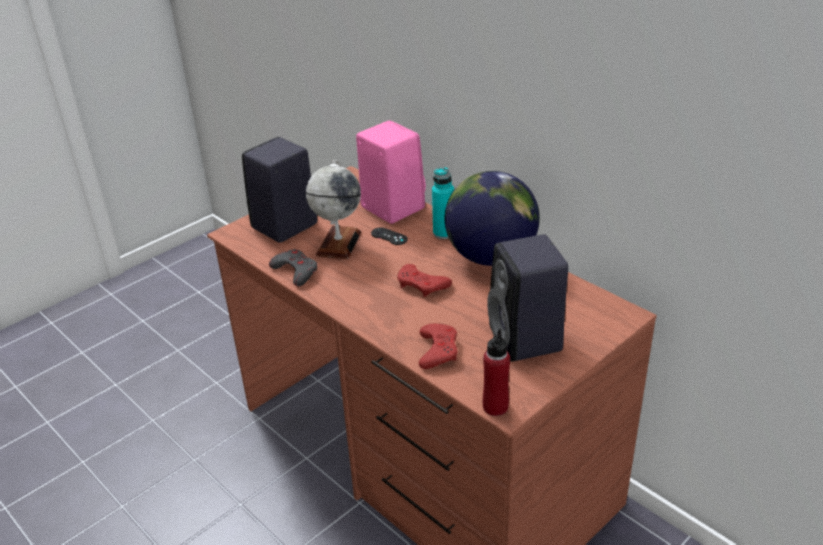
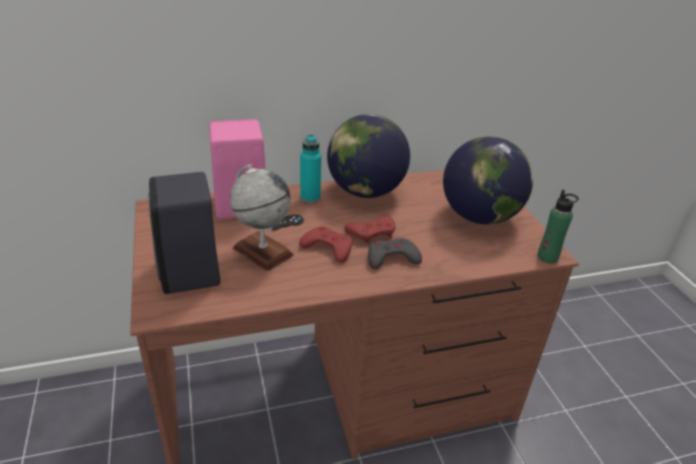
camera: 65 degrees left, 0 degrees up
(295, 271) = (280, 291): grey game controller -> grey game controller (392, 258)
(438, 350) = (465, 257): red game controller -> red game controller (327, 248)
(495, 407) = (547, 257): red bottle -> green bottle
(526, 340) = (480, 216): black speaker -> globe

